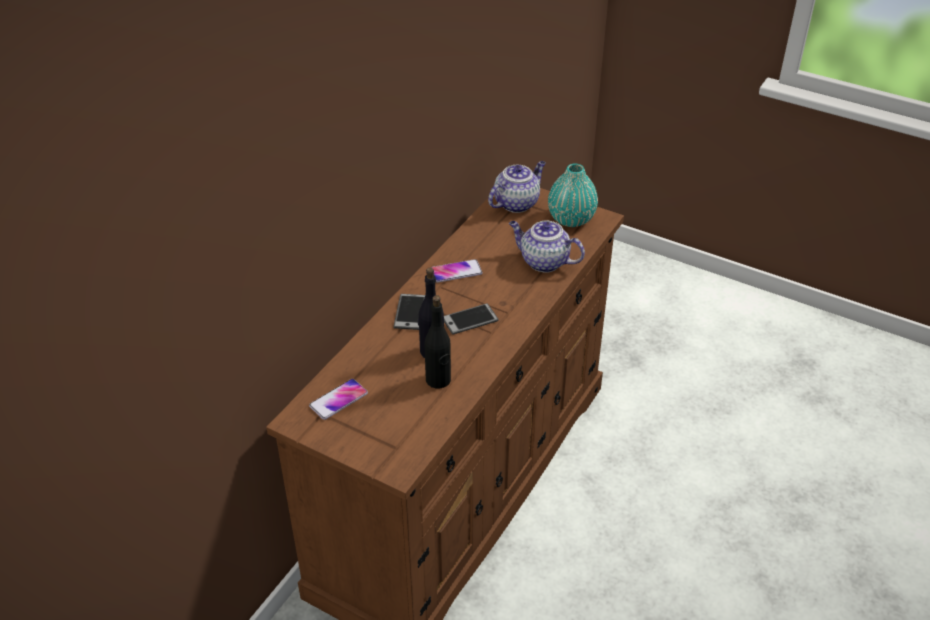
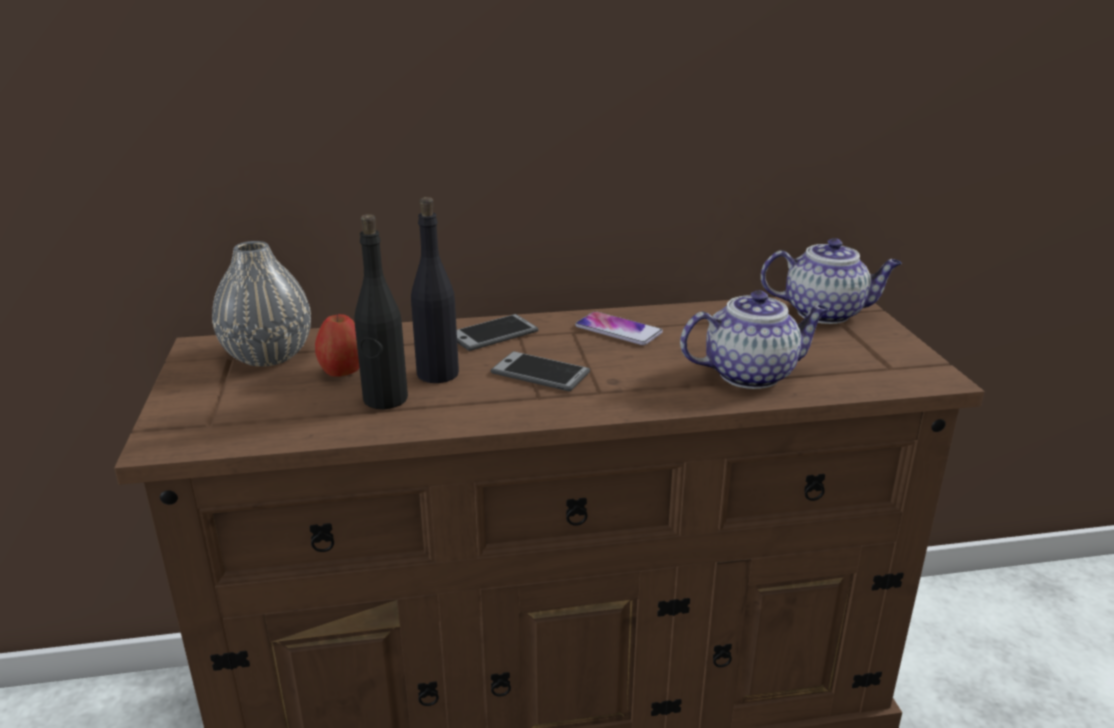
camera: 50 degrees right, 15 degrees down
(338, 400) = (268, 356): phone -> grey vase
(392, 381) = (342, 372): none -> apple
(543, 262) = (751, 374): teapot -> teapot turned 90 degrees clockwise
(571, 219) = (880, 357): turquoise vase -> none

